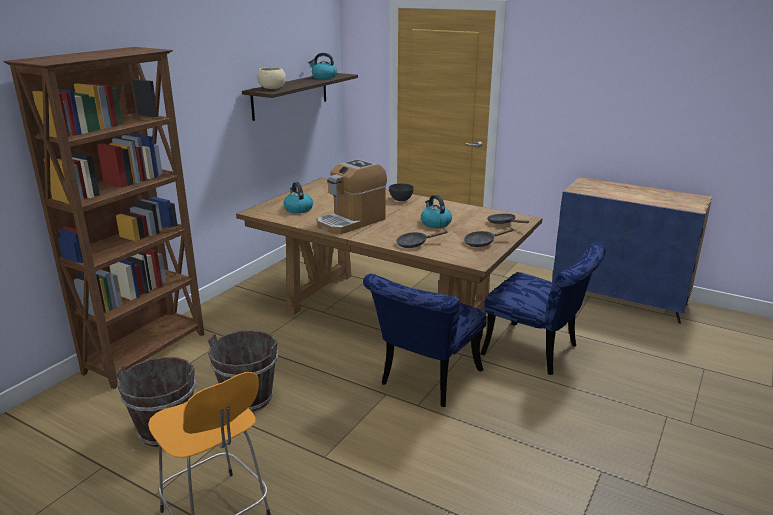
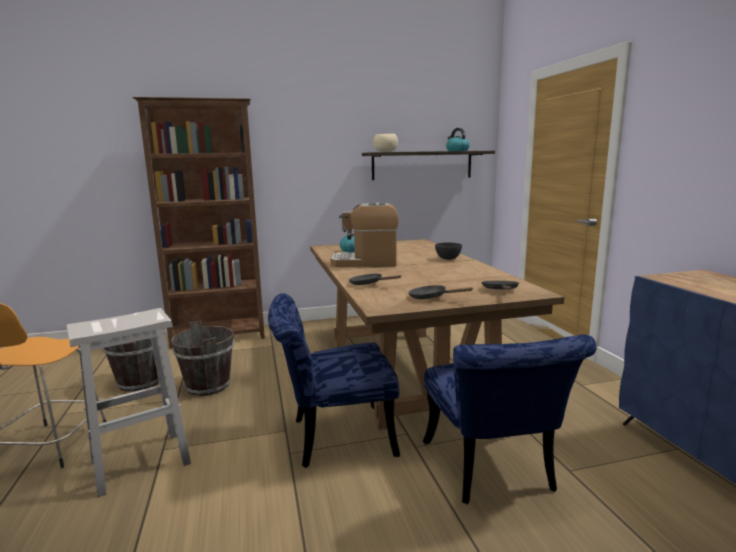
camera: 45 degrees right, 10 degrees down
(327, 472) = (142, 461): none -> white stool
(435, 223) = (430, 277): kettle -> none

